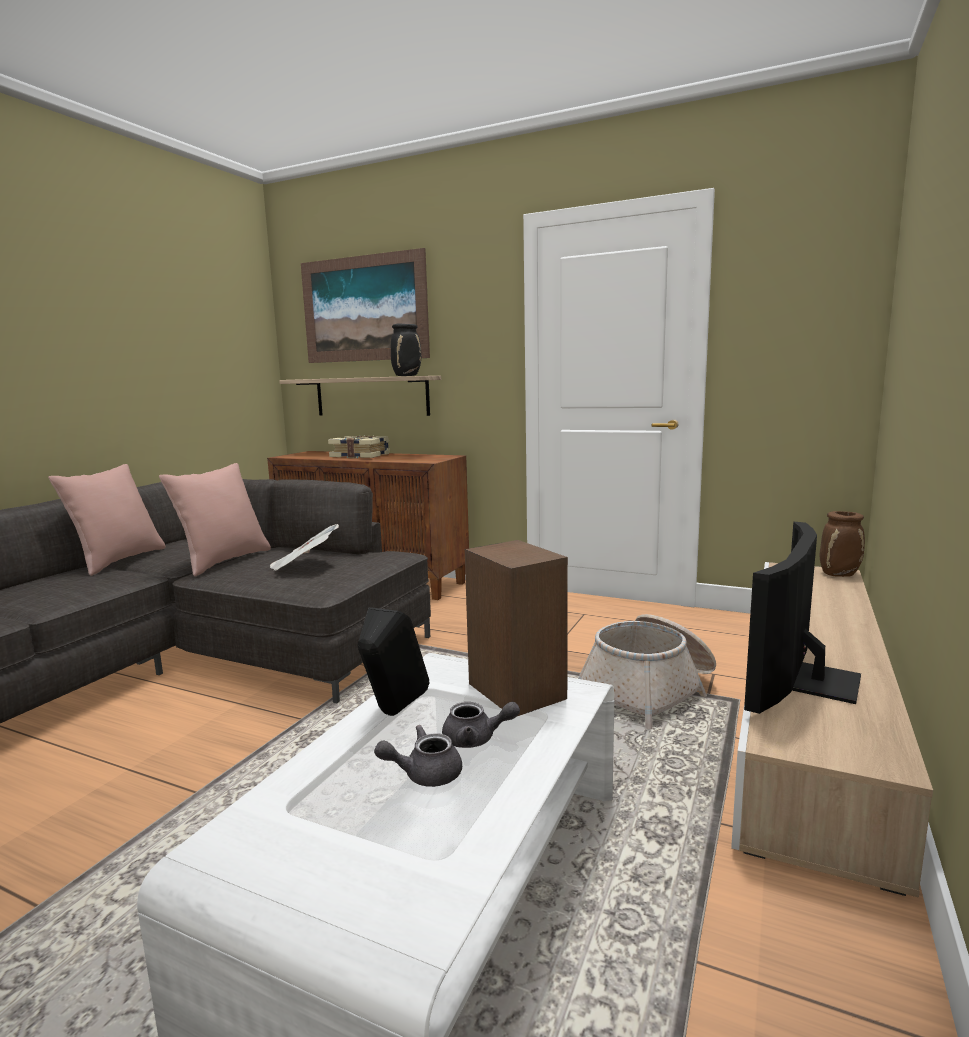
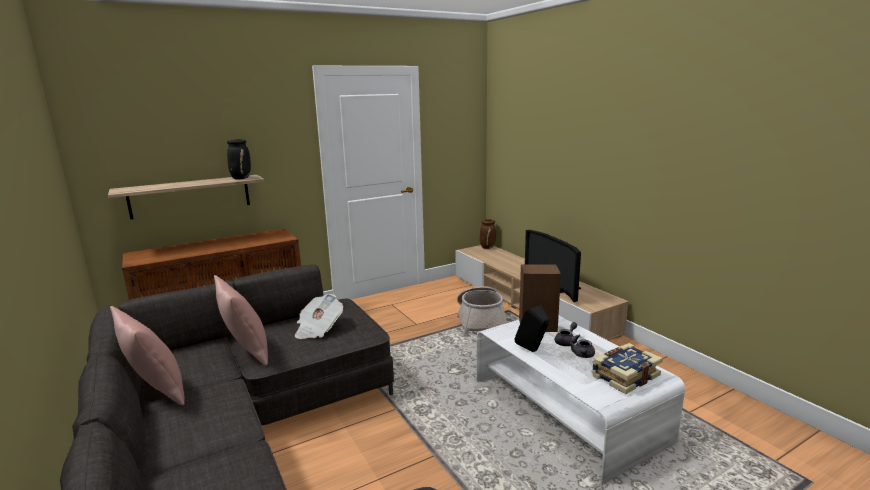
camera: 55 degrees left, 5 degrees up
(360, 456) = (210, 246): book -> book (624, 376)
(364, 309) = (176, 125): picture -> none

